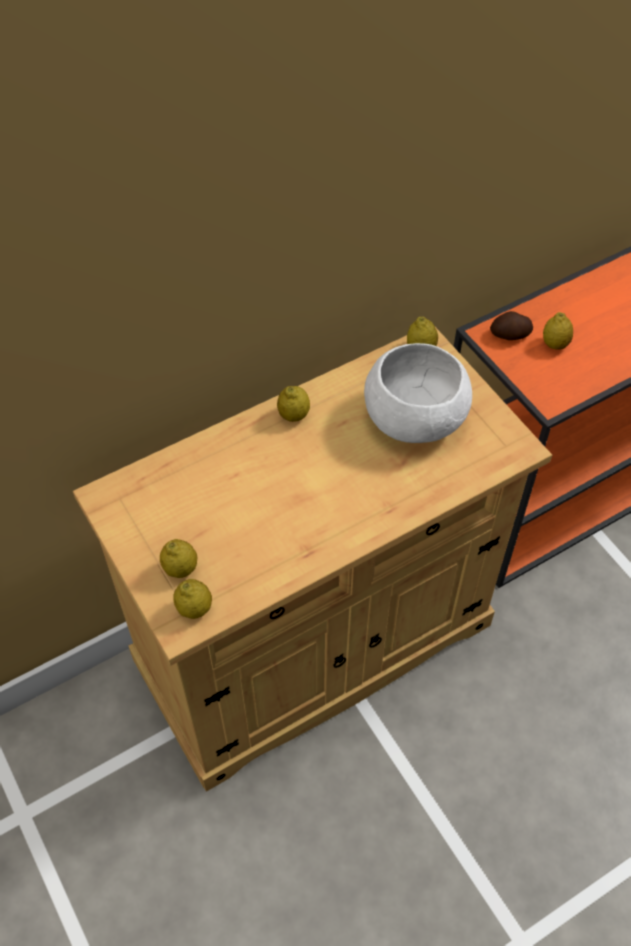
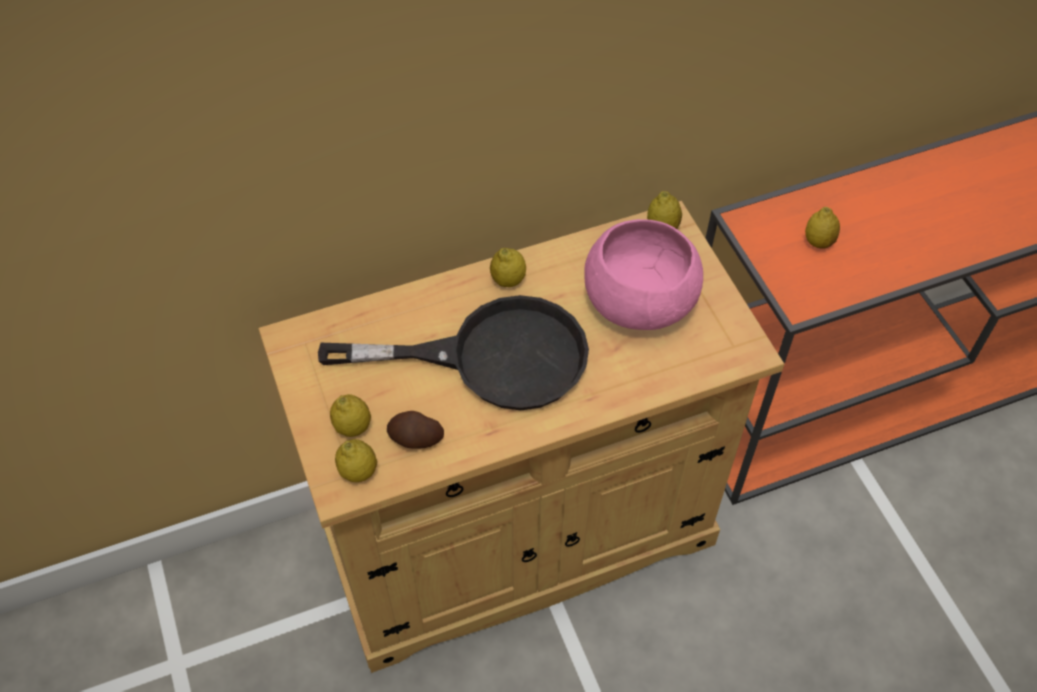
camera: 10 degrees right, 0 degrees up
(294, 487) = (492, 358): none -> black frying pan
(416, 417) = (641, 301): white bowl -> pink bowl
(510, 335) = (770, 225): potato -> potato (415, 439)

